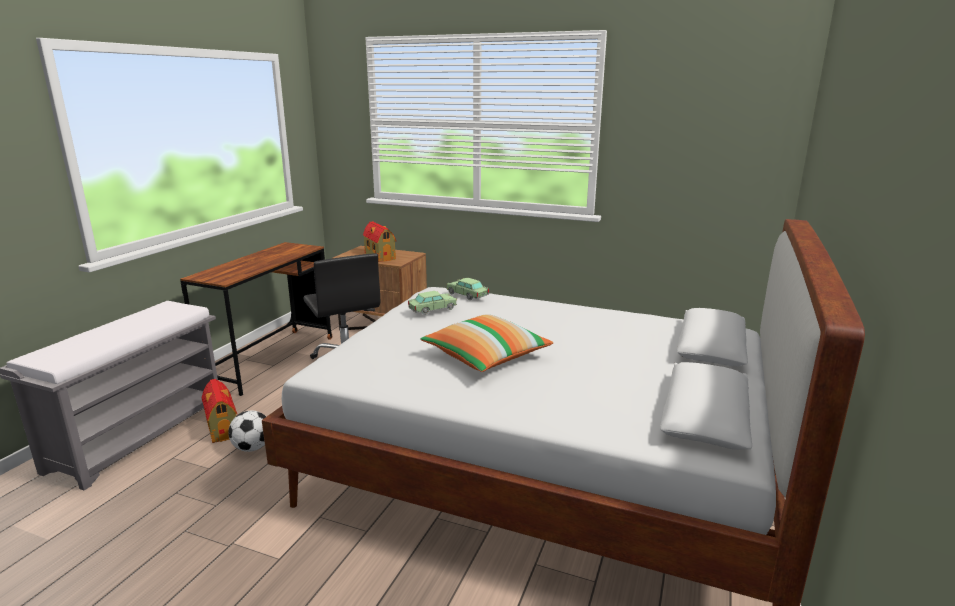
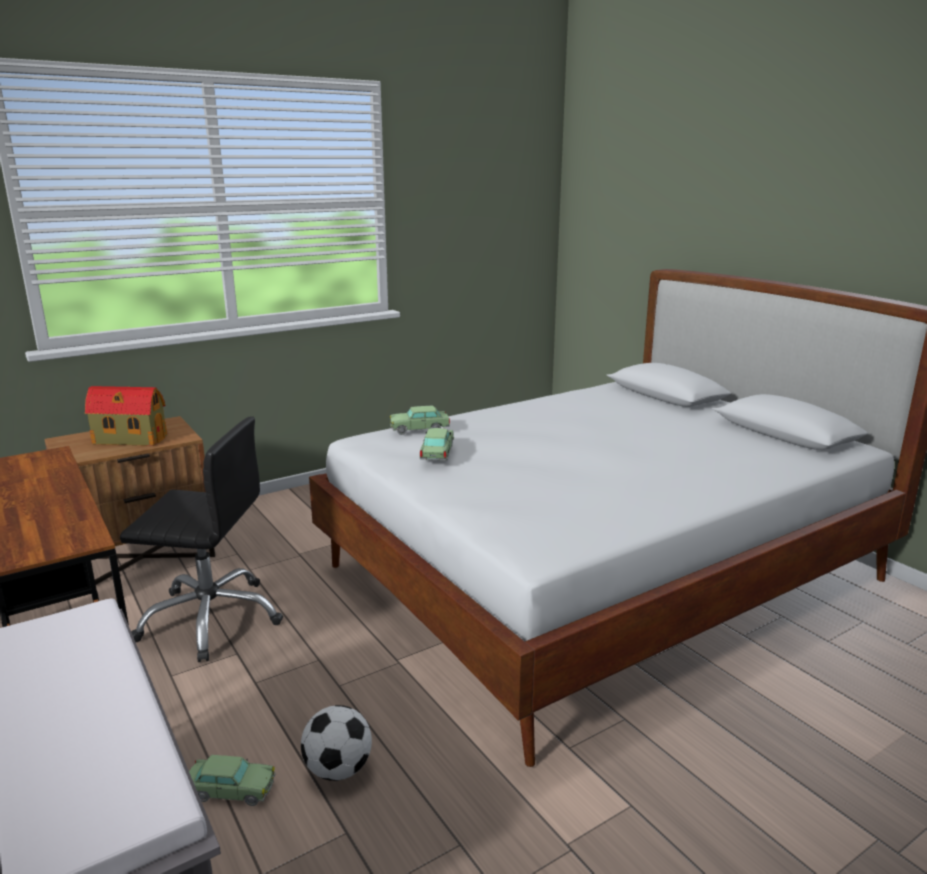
camera: 55 degrees left, 0 degrees up
(222, 427) = (230, 790): toy house -> toy car
(486, 357) = (598, 466): pillow -> none

